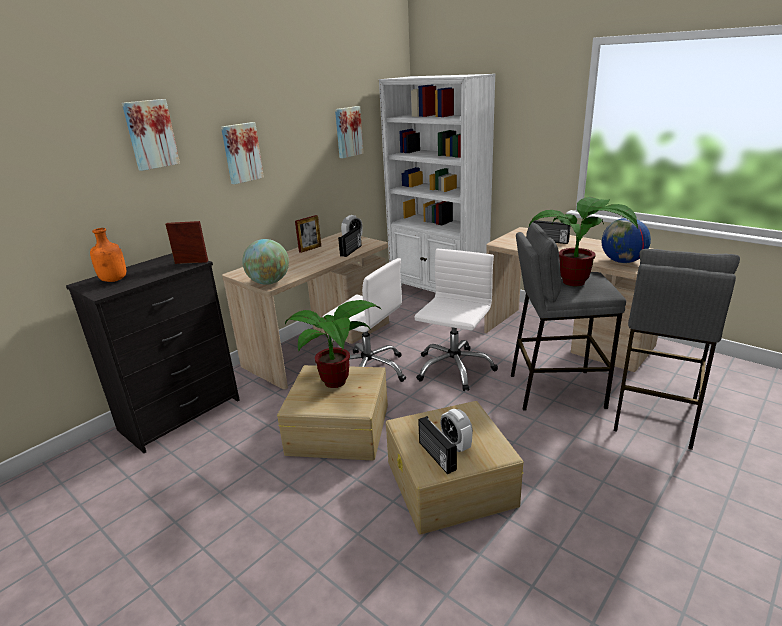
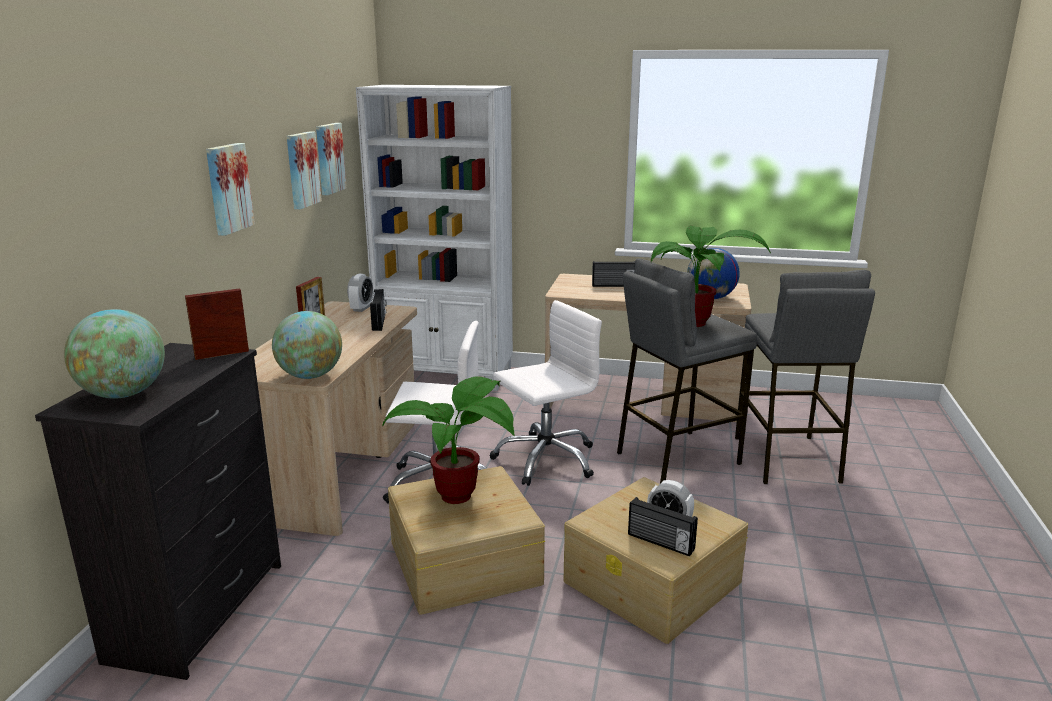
camera: 30 degrees left, 5 degrees down
(114, 280) = (123, 394): orange bottle -> globe
(150, 134) = (130, 160): picture -> picture (301, 169)
(453, 368) = (545, 459): white office chair -> white office chair turned 60 degrees clockwise

